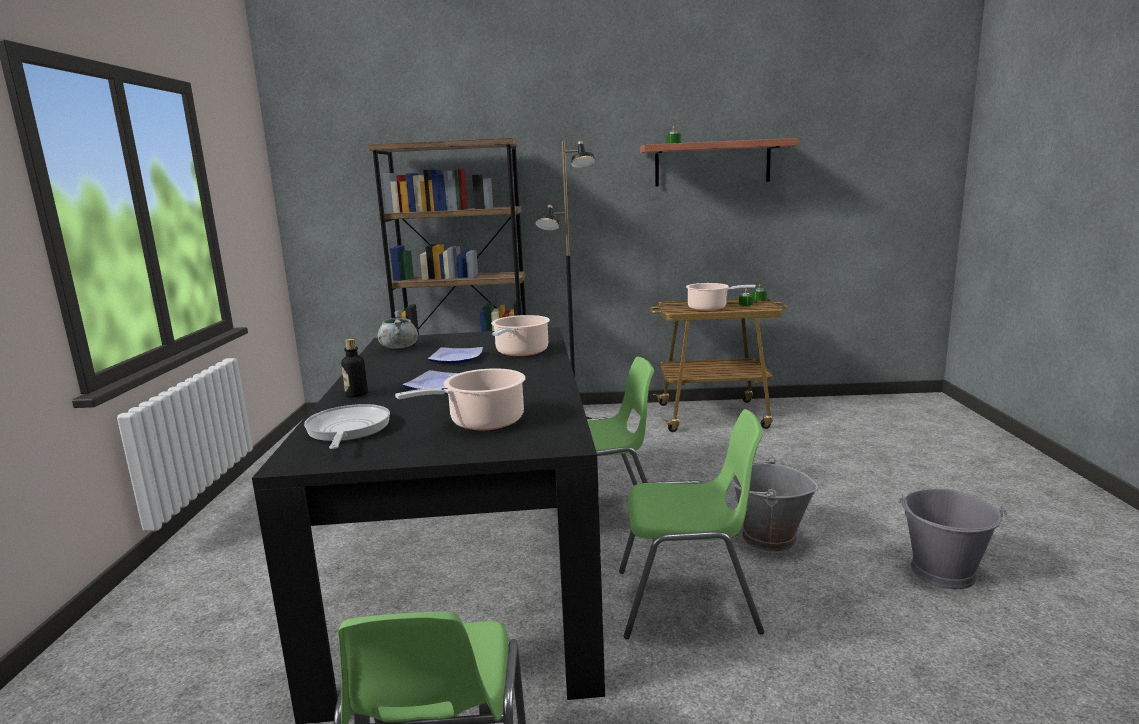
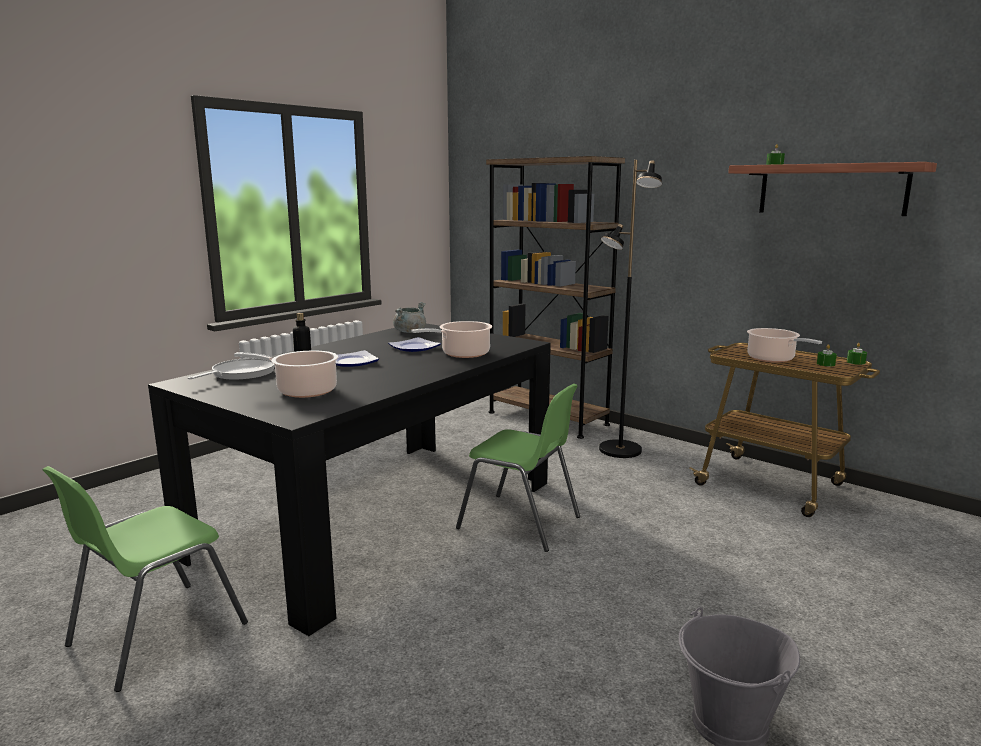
camera: 40 degrees right, 0 degrees up
(689, 602) = (461, 614): green chair -> none
(768, 538) = (613, 605): grey bucket -> none

